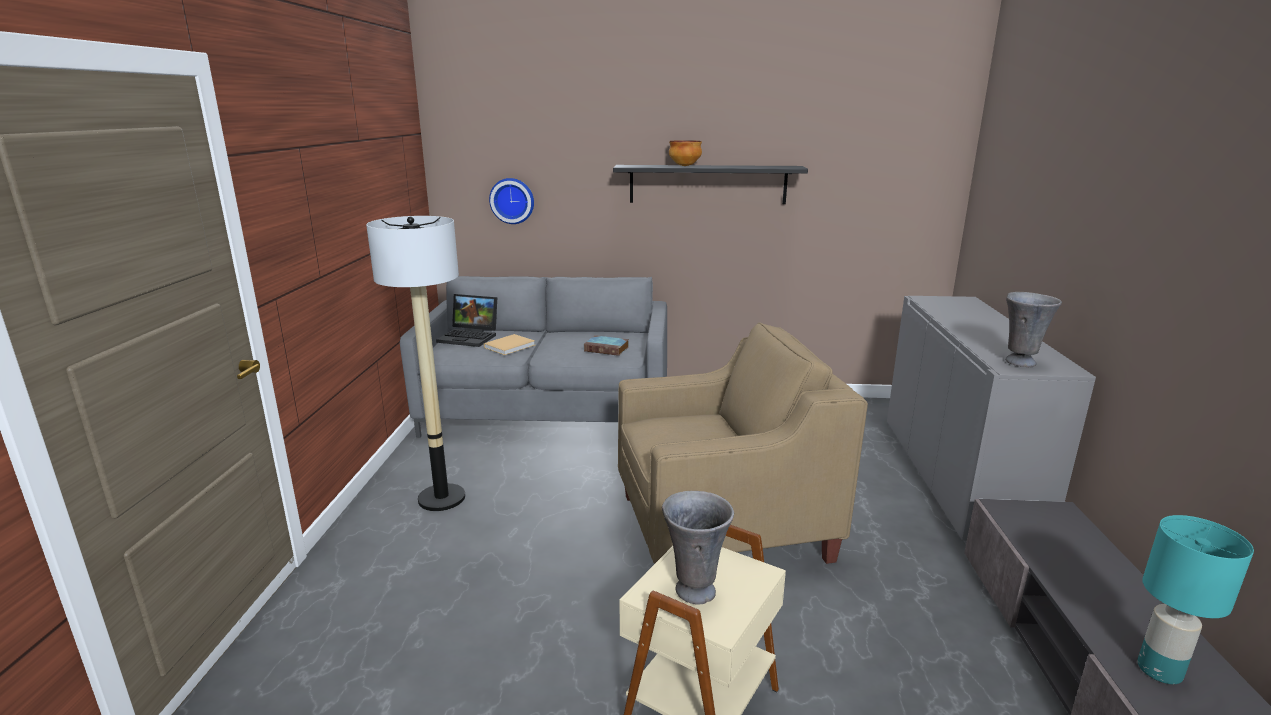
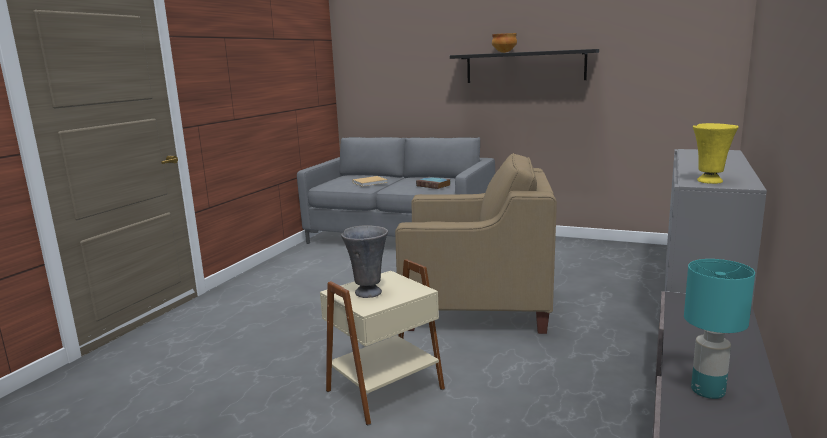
camera: 20 degrees right, 5 degrees down
(442, 498) = (300, 274): floor lamp -> none
(470, 337) = (349, 177): laptop -> none
(512, 200) = (388, 84): wall clock -> none
(1020, 362) = (710, 181): grey vase -> yellow vase

